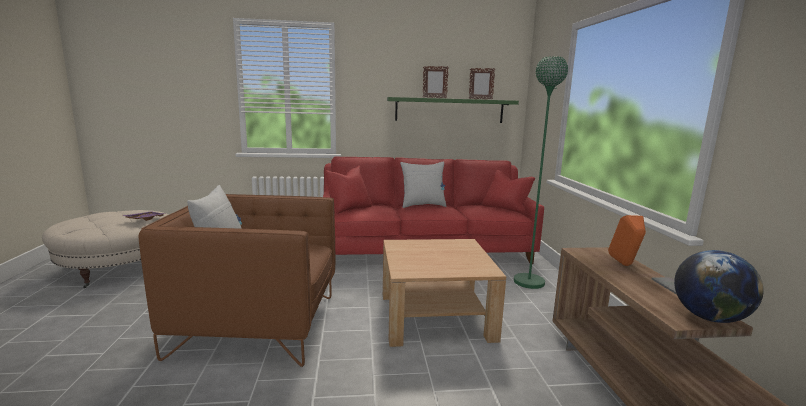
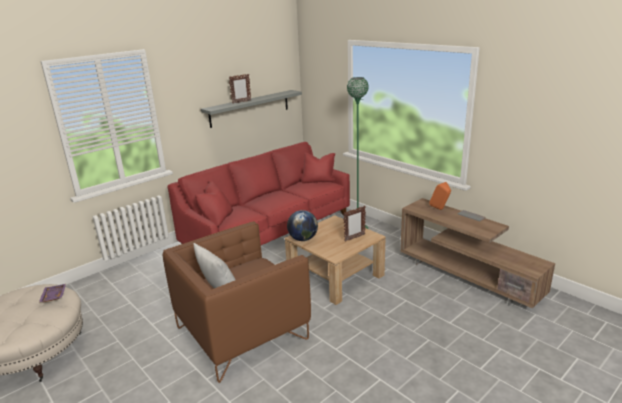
camera: 35 degrees left, 10 degrees up
(422, 206) = (265, 197): grey pillow -> none
(449, 110) = (250, 108): green shelf -> grey shelf
(480, 99) = (273, 95): picture frame -> picture frame (354, 238)
(709, 318) = (494, 227): globe -> globe (303, 239)

